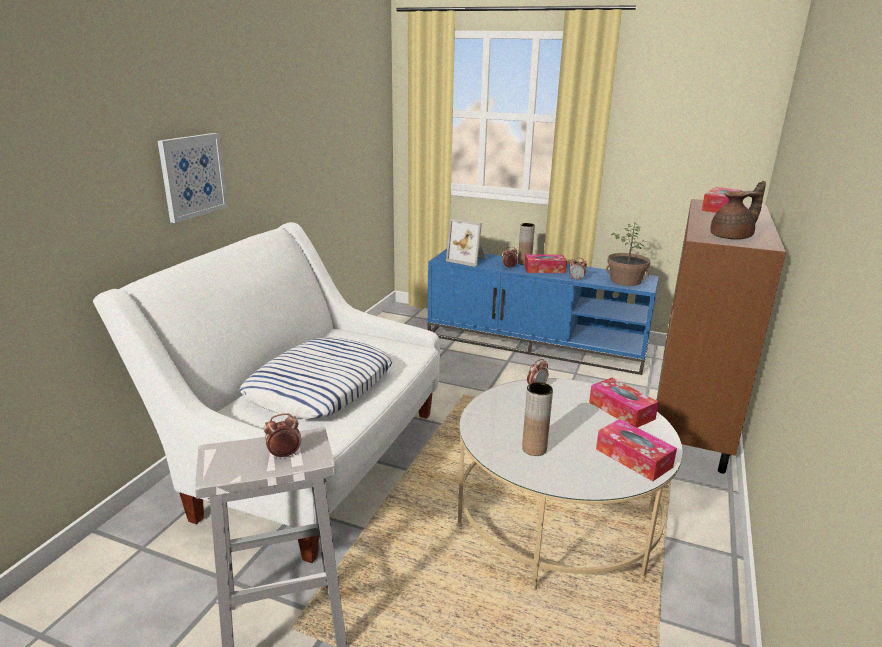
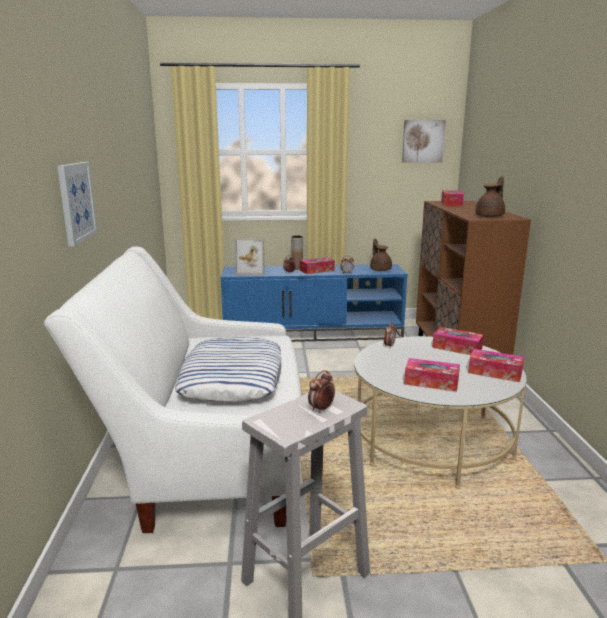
camera: 25 degrees left, 5 degrees down
(534, 449) = (431, 382): brown vase -> tissue box
(625, 281) = (380, 269): potted plant -> brown teapot
(722, 113) = (423, 141): none -> picture

